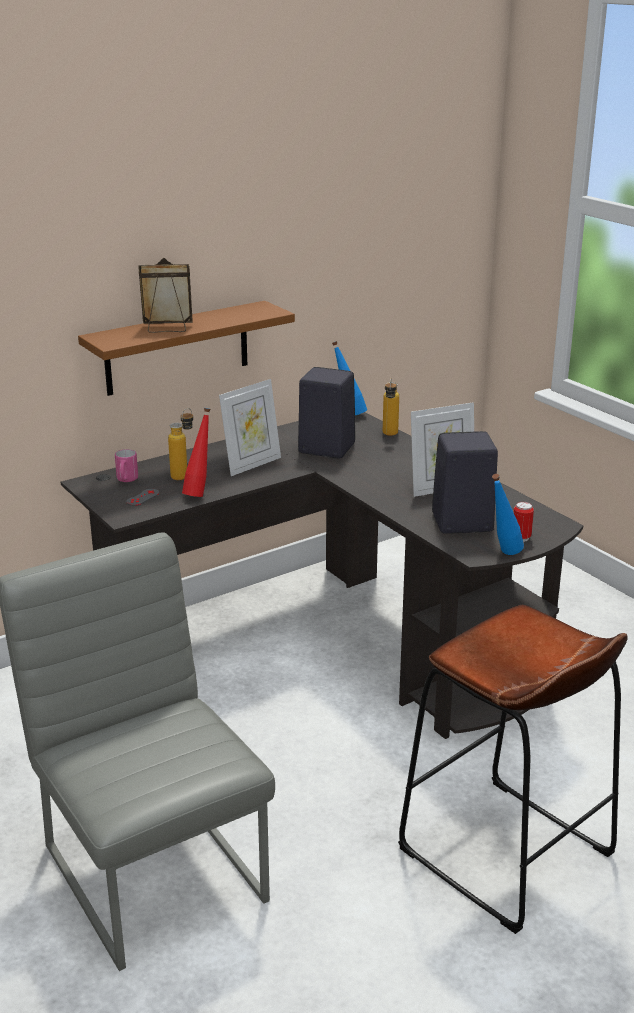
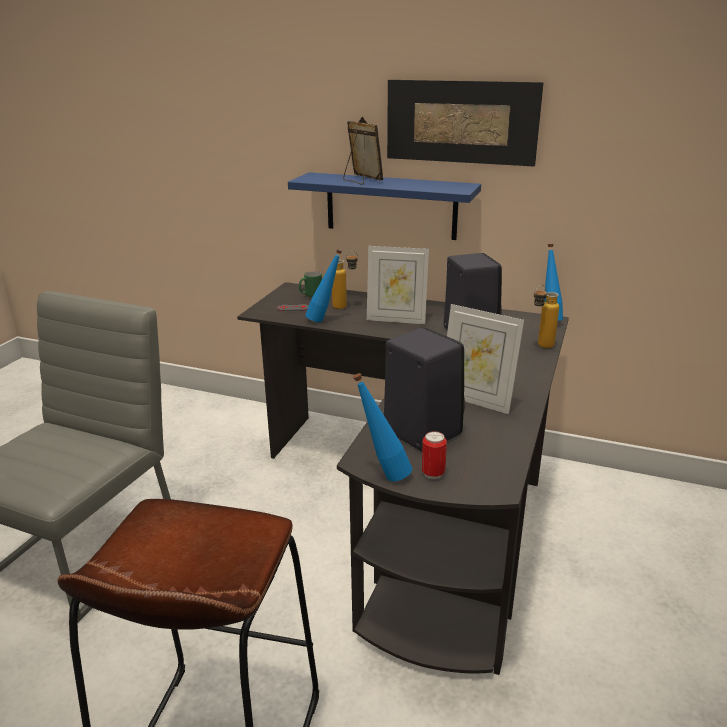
camera: 55 degrees right, 0 degrees up
(126, 480) = (310, 295): pink mug -> green mug
(177, 348) = (391, 206): brown shelf -> blue shelf
(200, 493) = (324, 320): red bottle -> blue bottle
(241, 243) = (461, 122): none -> picture

